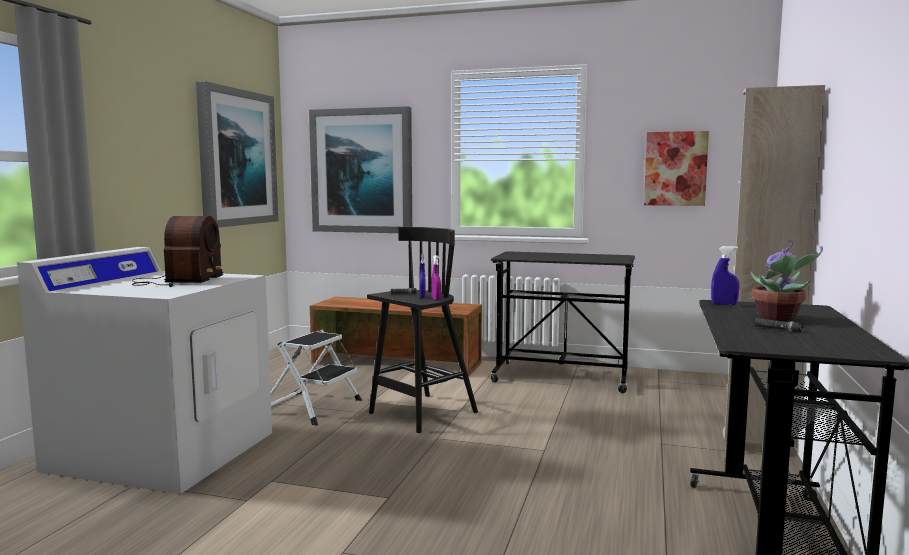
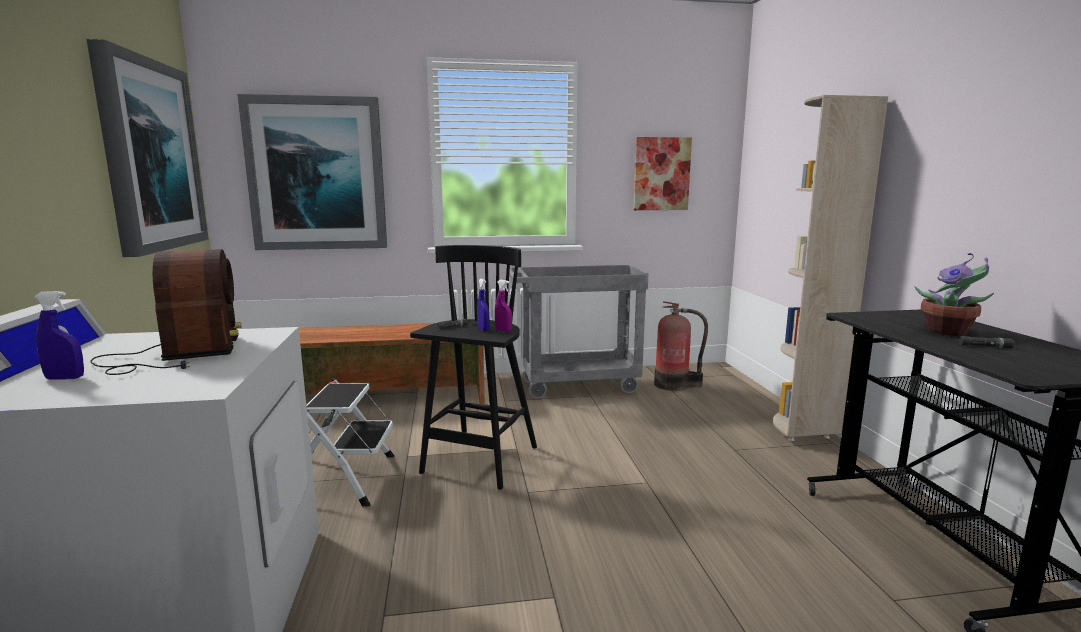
camera: 25 degrees left, 5 degrees up
(561, 377) = (574, 388): black desk -> grey cart
(668, 387) = (674, 385): none -> fire extinguisher
(724, 304) = (860, 317): blue spray bottle -> blue spray bottle (65, 378)

